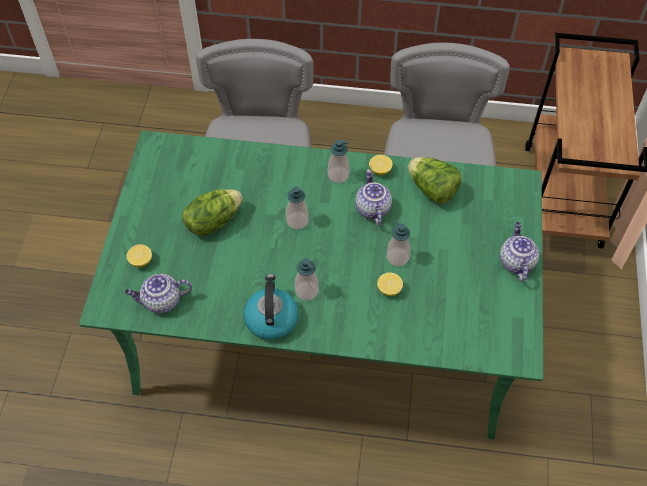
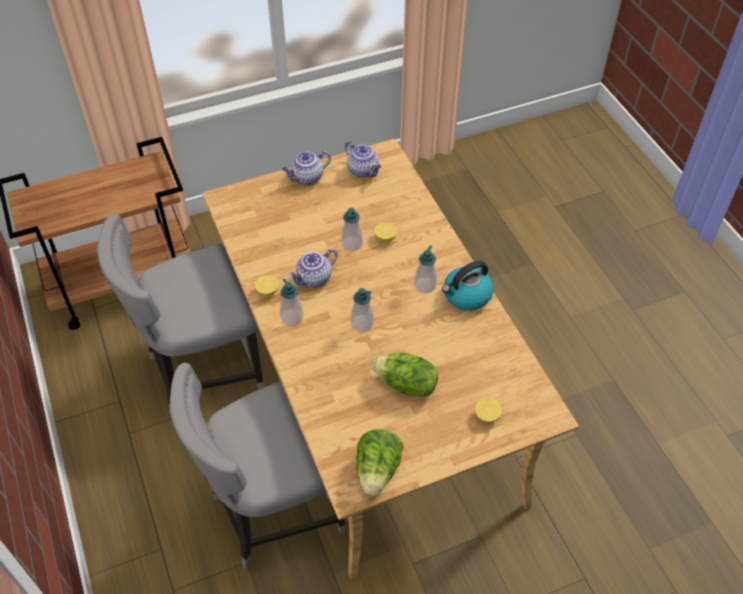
camera: 120 degrees left, 5 degrees down
(161, 301) = (511, 377): teapot -> teapot (364, 171)
(322, 332) = (372, 394): green dining table -> beige dining table
(432, 190) = (267, 249): lettuce -> lettuce (378, 471)

